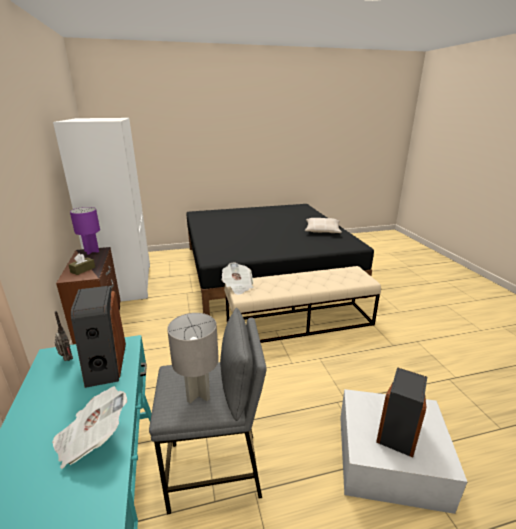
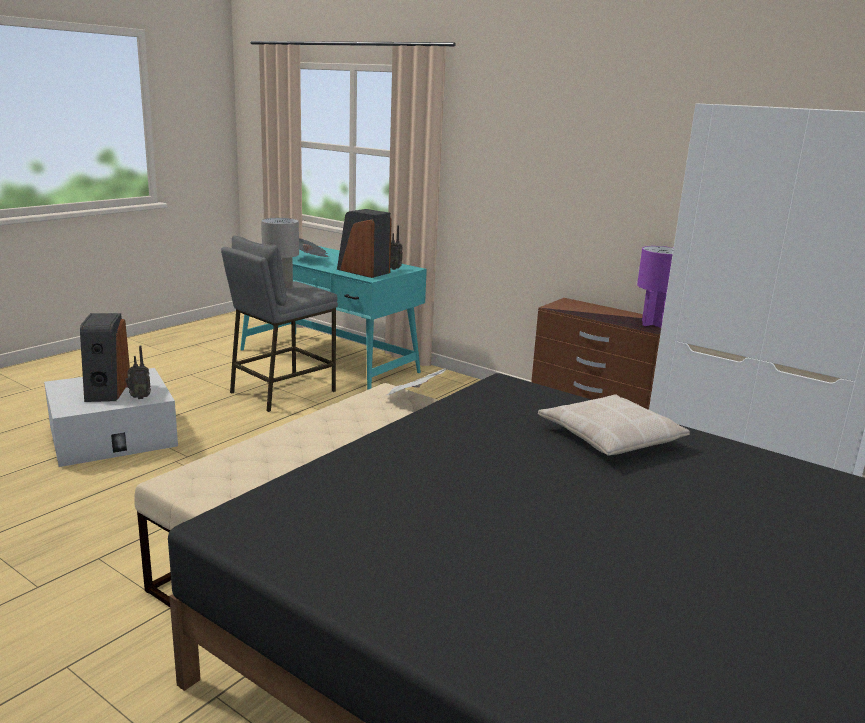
camera: 140 degrees right, 5 degrees down
(83, 270) = (582, 308): brown tissue box -> none
(322, 230) = (404, 566): beige pillow -> beige pillow (610, 437)
(370, 404) = (139, 397): none -> radio

